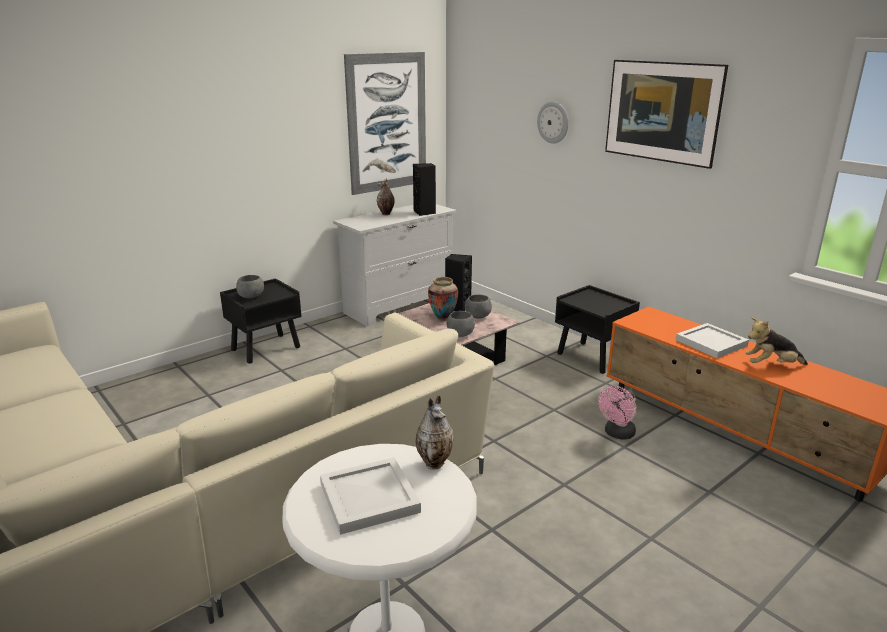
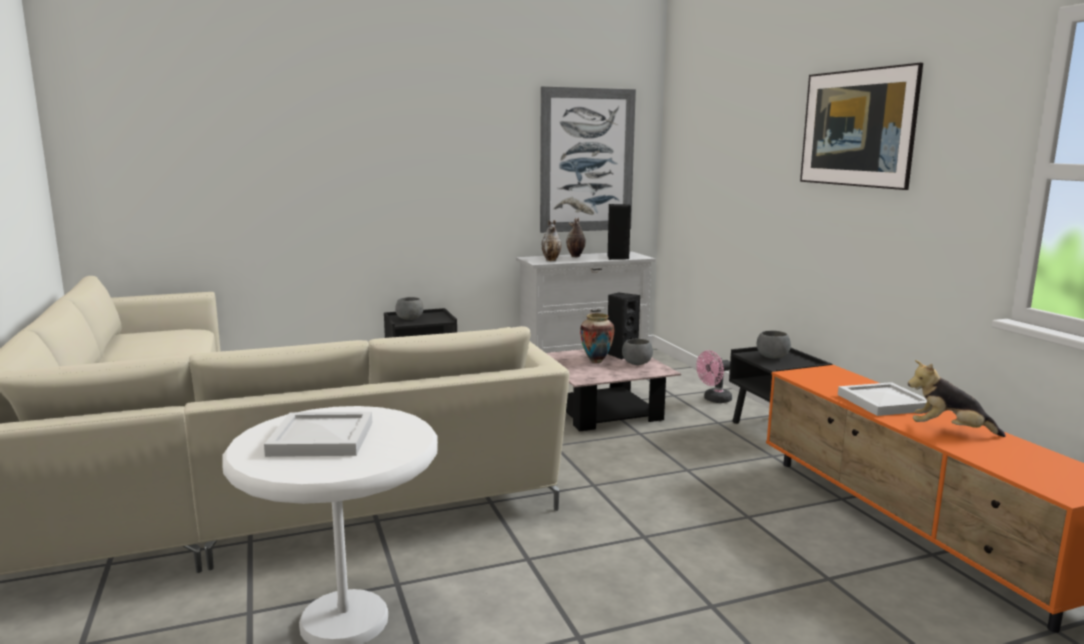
camera: 20 degrees right, 10 degrees down
(435, 462) = (414, 426): vase -> vase (551, 260)
(460, 334) = (603, 375): grey bowl -> grey bowl (772, 357)
(553, 122) = (753, 154): wall clock -> none
(617, 434) = (748, 504): pink fan -> pink fan (714, 400)

